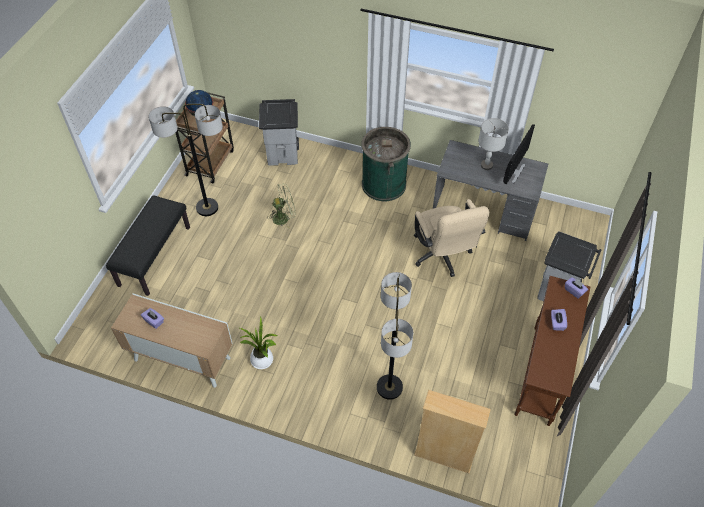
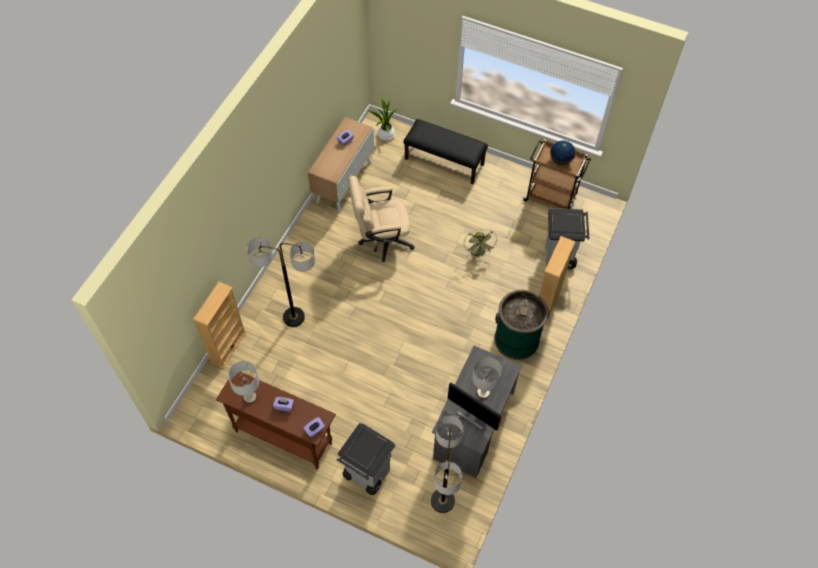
camera: 95 degrees right, 5 degrees up
(207, 207) = (495, 196): floor lamp -> floor lamp (442, 500)
(263, 361) = (333, 233): potted plant -> potted plant (385, 135)
(339, 163) = (547, 303): none -> beige bookcase
(442, 257) = (421, 378): beige office chair -> beige office chair (381, 240)
(556, 359) = (250, 397): none -> grey table lamp

